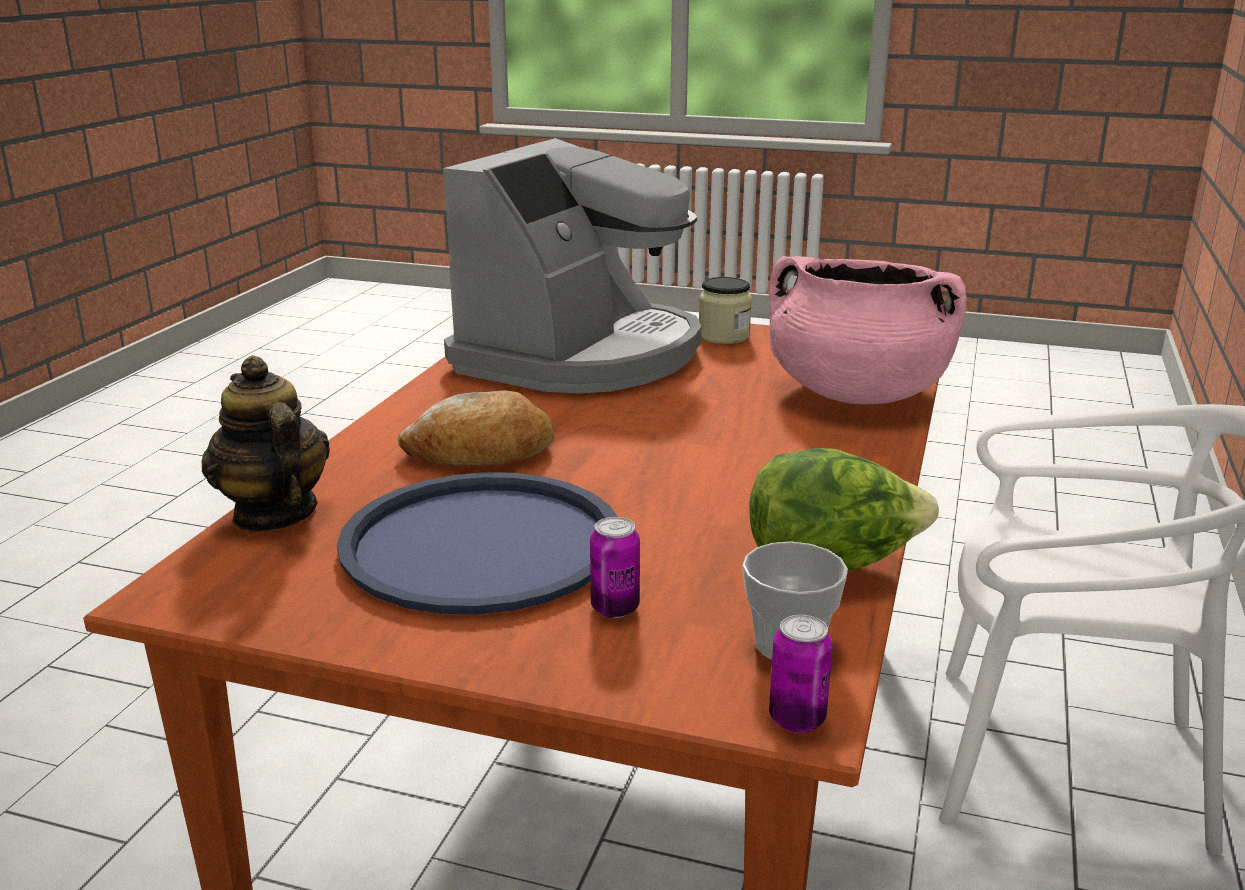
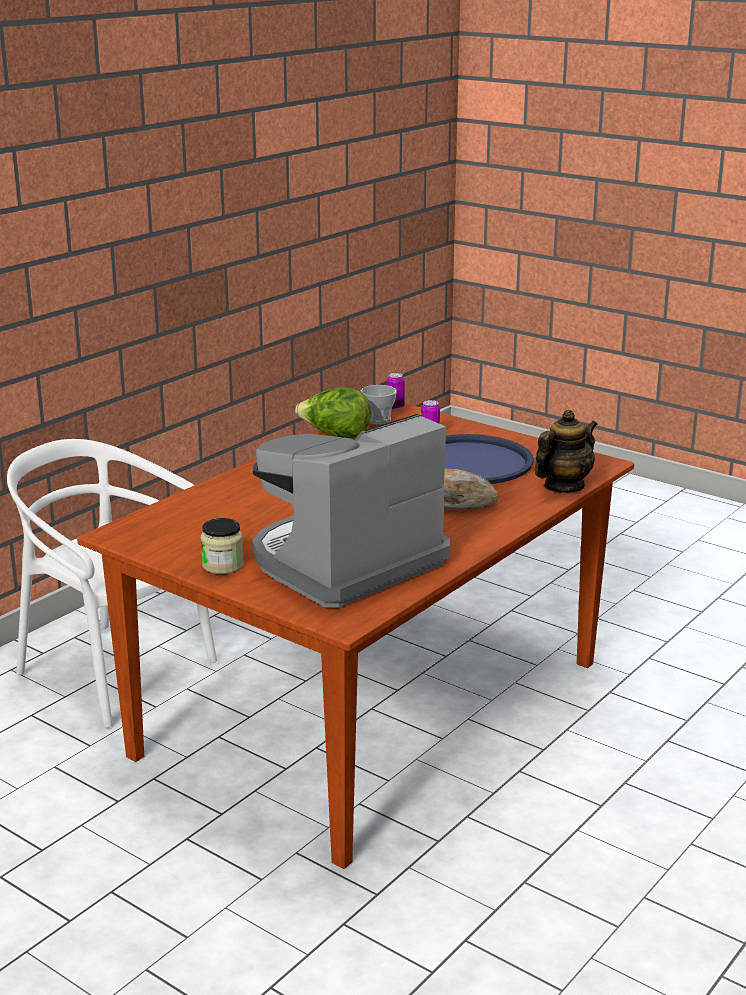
camera: 160 degrees left, 0 degrees up
(273, 514) = (563, 486): teapot -> teapot turned 120 degrees counterclockwise
(856, 393) = (206, 505): pink cooking pot -> none

